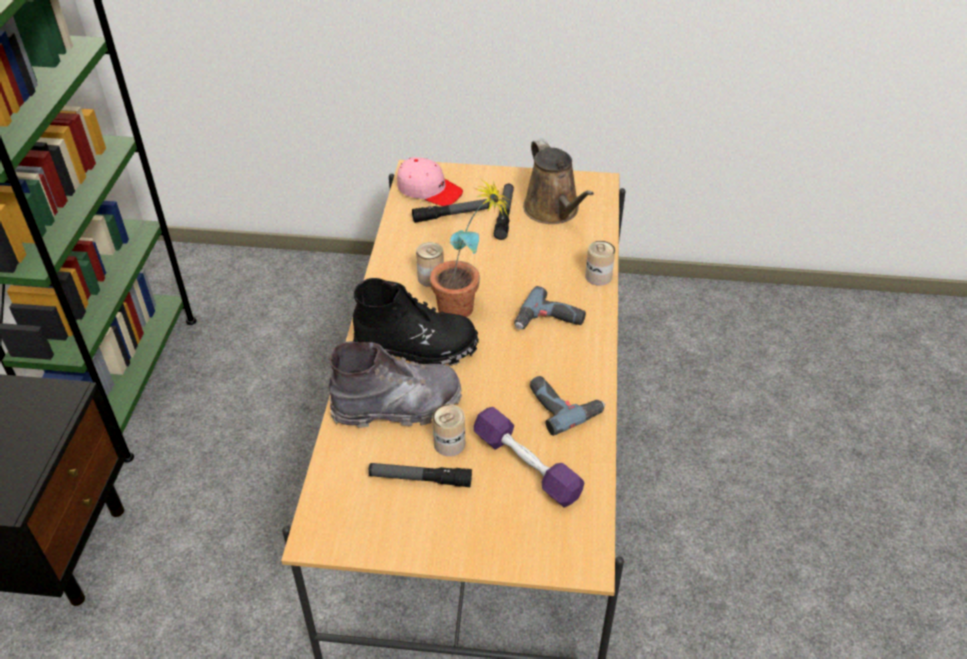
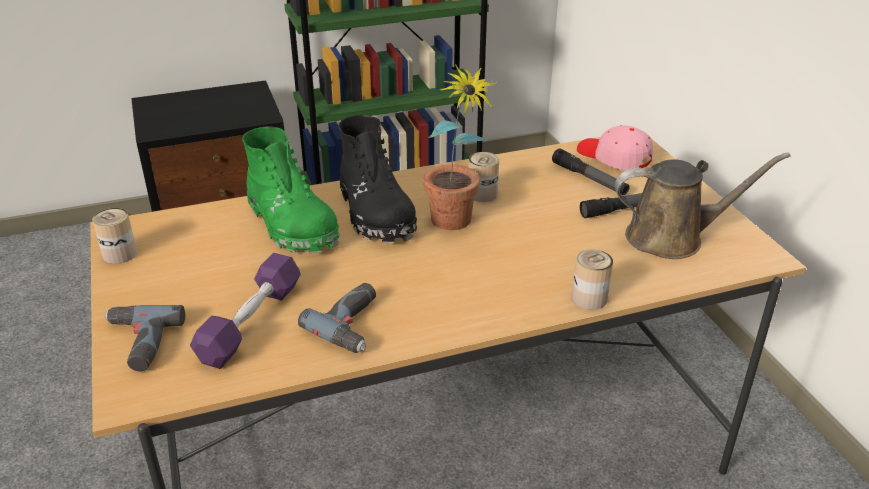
camera: 65 degrees right, 10 degrees down
(398, 406) = (292, 225): grey boot -> green boot
(420, 479) = (205, 263): flashlight -> none
(429, 190) = (614, 157): pink cap -> pink cap turned 135 degrees clockwise
(449, 443) = (259, 266): can -> can (119, 254)
(549, 322) = (479, 282): power drill -> power drill (137, 343)
(554, 210) = (672, 238): brown watering can -> brown watering can turned 135 degrees counterclockwise

